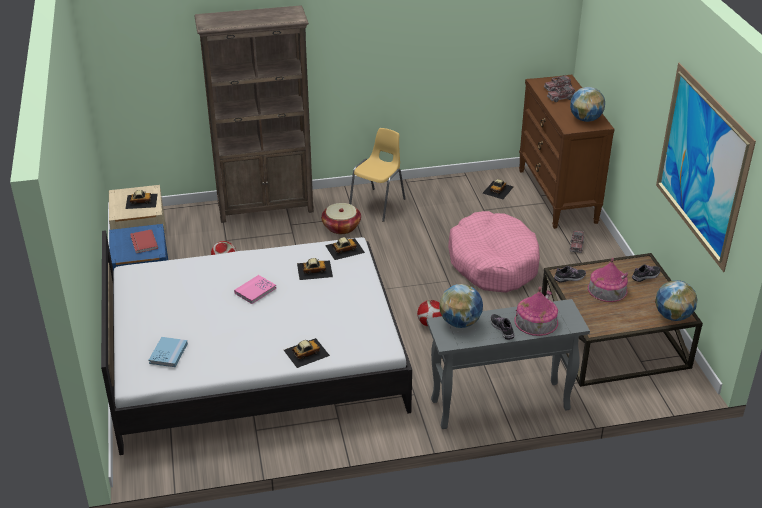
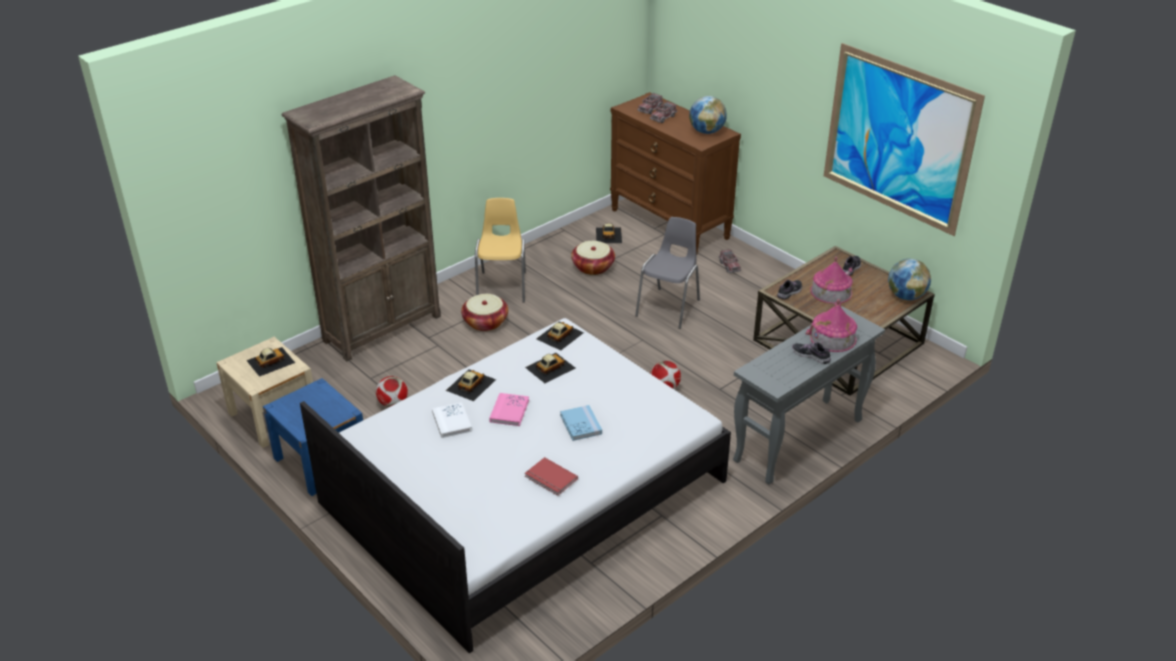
camera: 30 degrees left, 0 degrees up
(143, 243) = (319, 406): red book -> red book (550, 478)
(168, 353) = (482, 512): blue book -> blue book (580, 424)
(210, 284) = (451, 422): none -> white book
(306, 352) = (625, 453): toy car -> toy car (470, 385)
(460, 322) = (768, 363): globe -> none
(461, 211) = (593, 267): none -> basket
(493, 263) = (669, 308): pink dog bed -> grey chair

